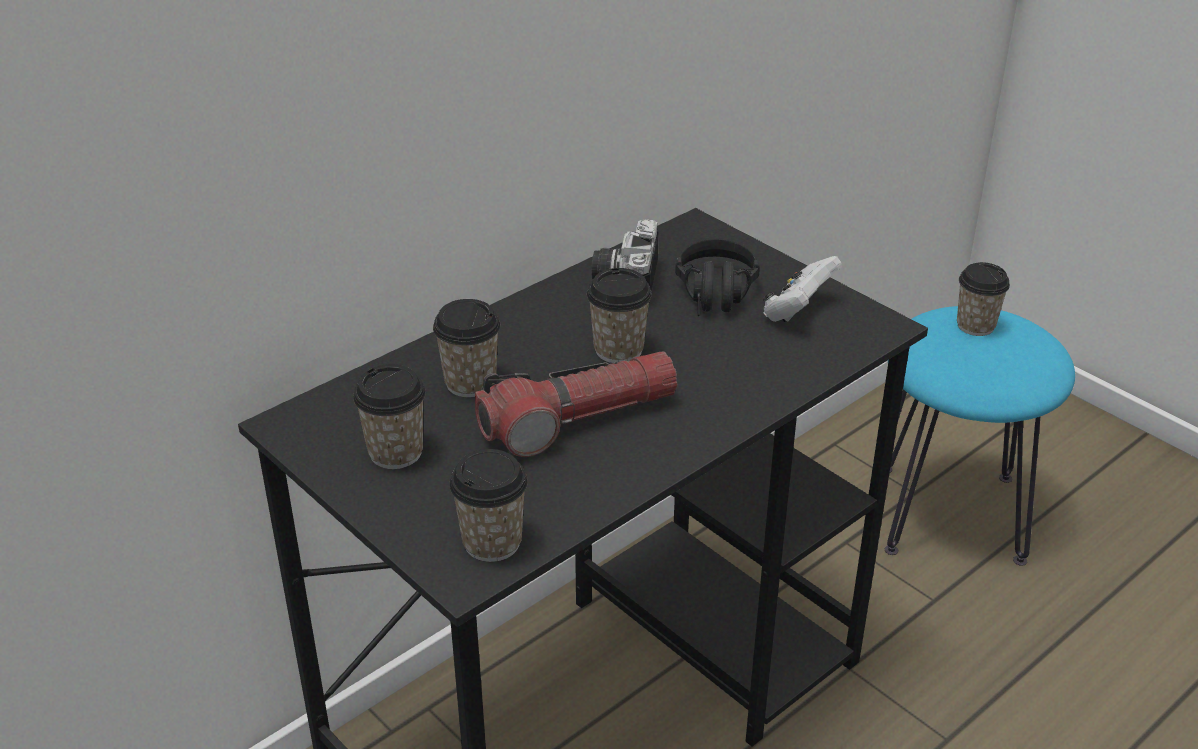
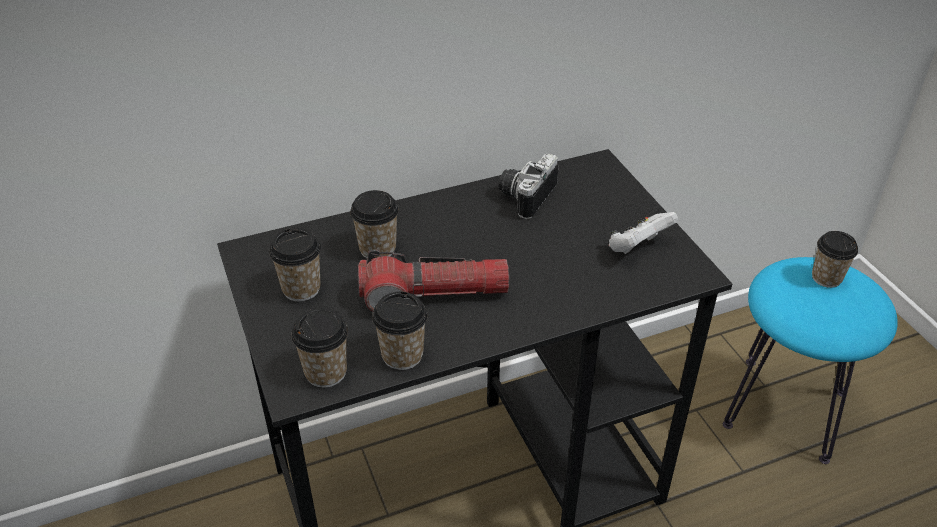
camera: 20 degrees right, 5 degrees up
(618, 350) = (491, 248): cup -> cup (402, 355)
(716, 298) = (583, 224): black headphones -> none

